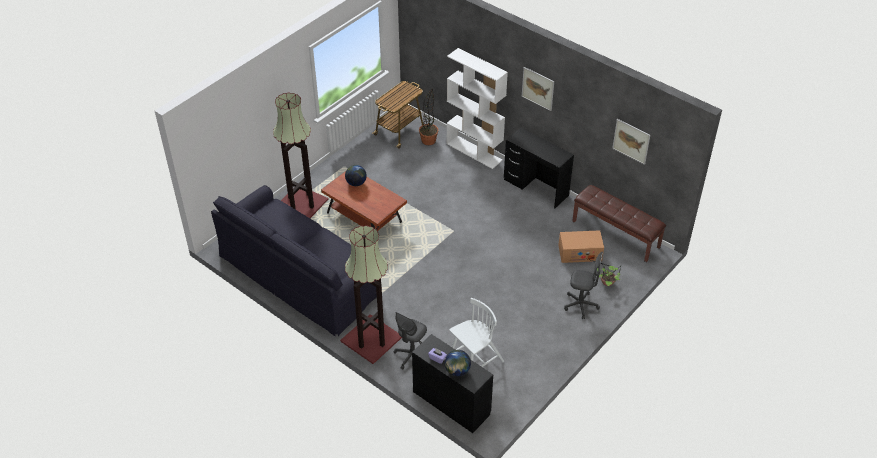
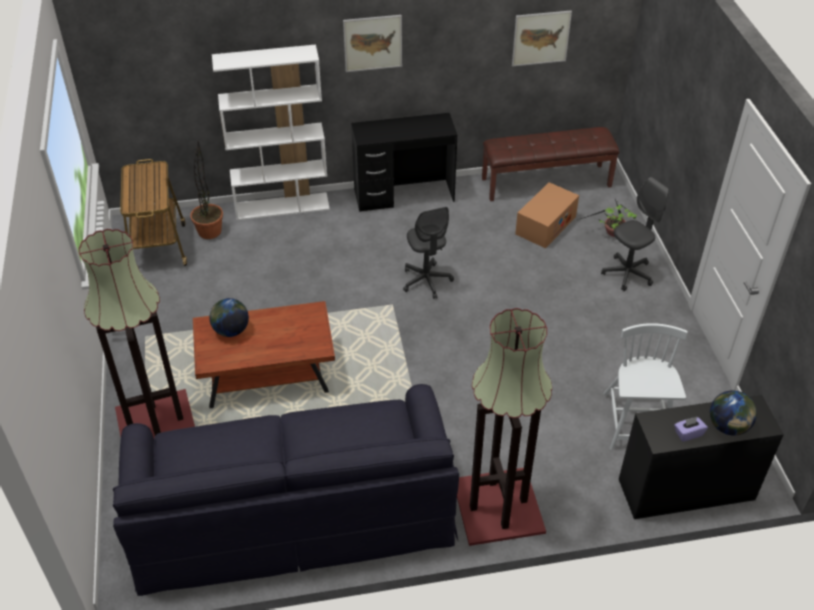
camera: 50 degrees left, 0 degrees up
(412, 356) = (569, 480): grey office chair -> grey office chair (426, 281)

